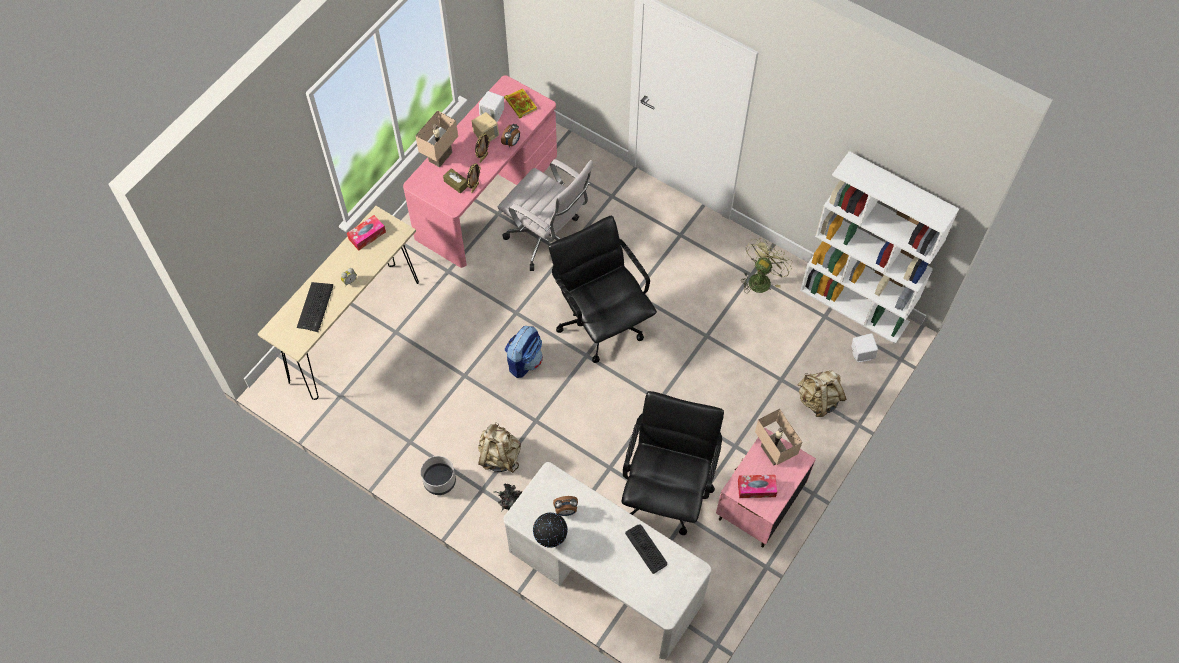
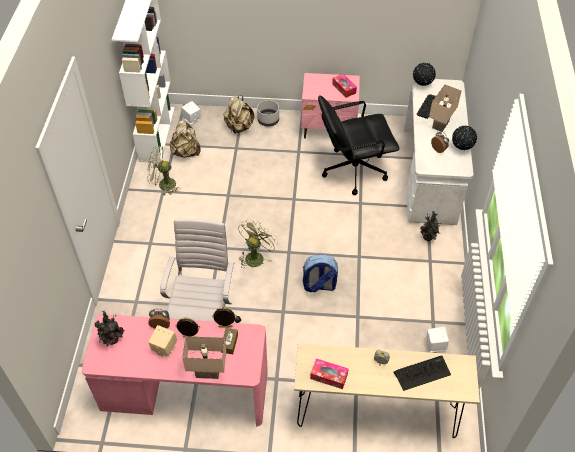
camera: 120 degrees left, 10 degrees down
(439, 481) = (445, 288): grey planter -> grey planter (268, 120)
(492, 115) = (136, 356): white speaker -> white speaker (435, 345)
(499, 456) = (400, 263): beige backpack -> beige backpack (186, 152)
(520, 104) = (112, 341): book -> potted plant
(601, 322) = (255, 256): black office chair -> green fan
(690, 569) = (422, 85): none -> globe
(772, 452) = (316, 90): beige table lamp -> beige table lamp (441, 125)

